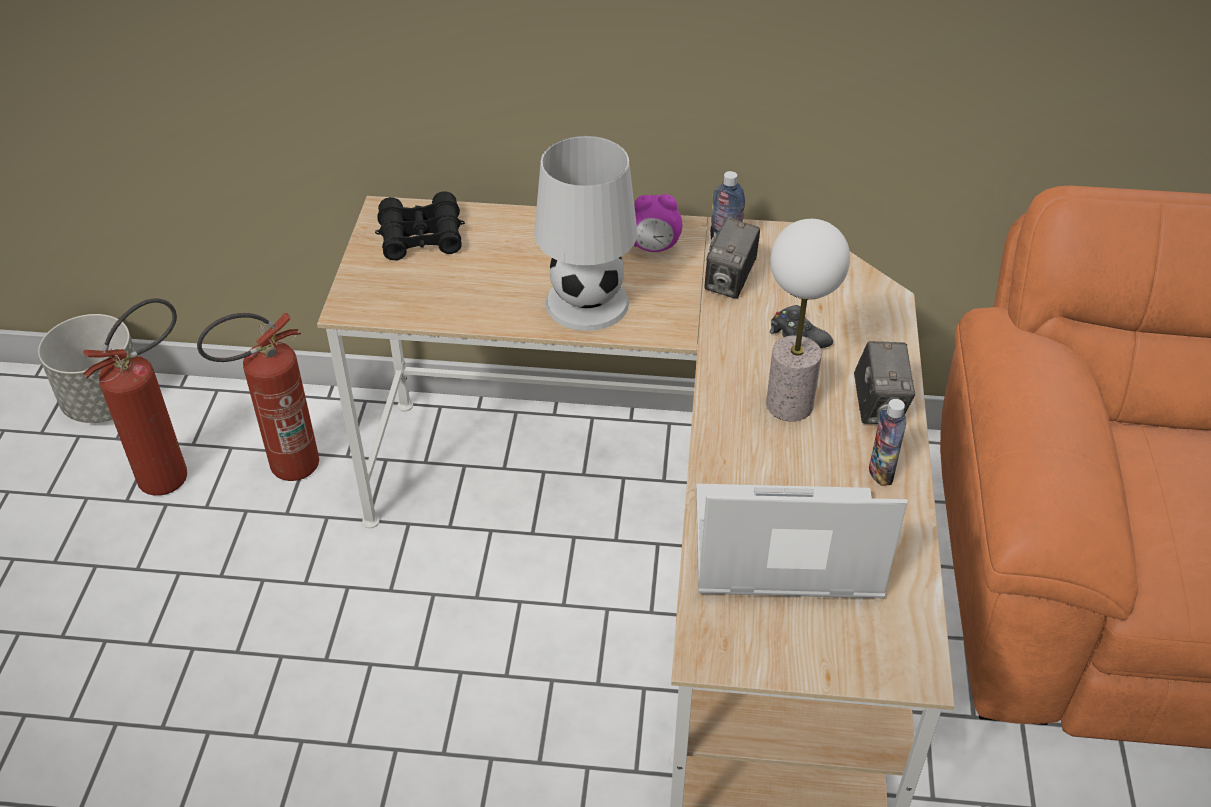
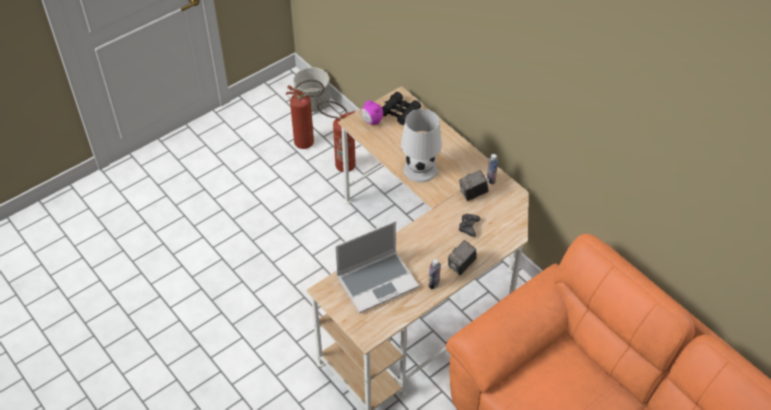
camera: 45 degrees right, 5 degrees up
(654, 247) = (465, 165): alarm clock -> alarm clock (372, 121)
(783, 548) = (377, 281): laptop -> laptop turned 105 degrees clockwise
(790, 405) = (436, 245): table lamp -> none

